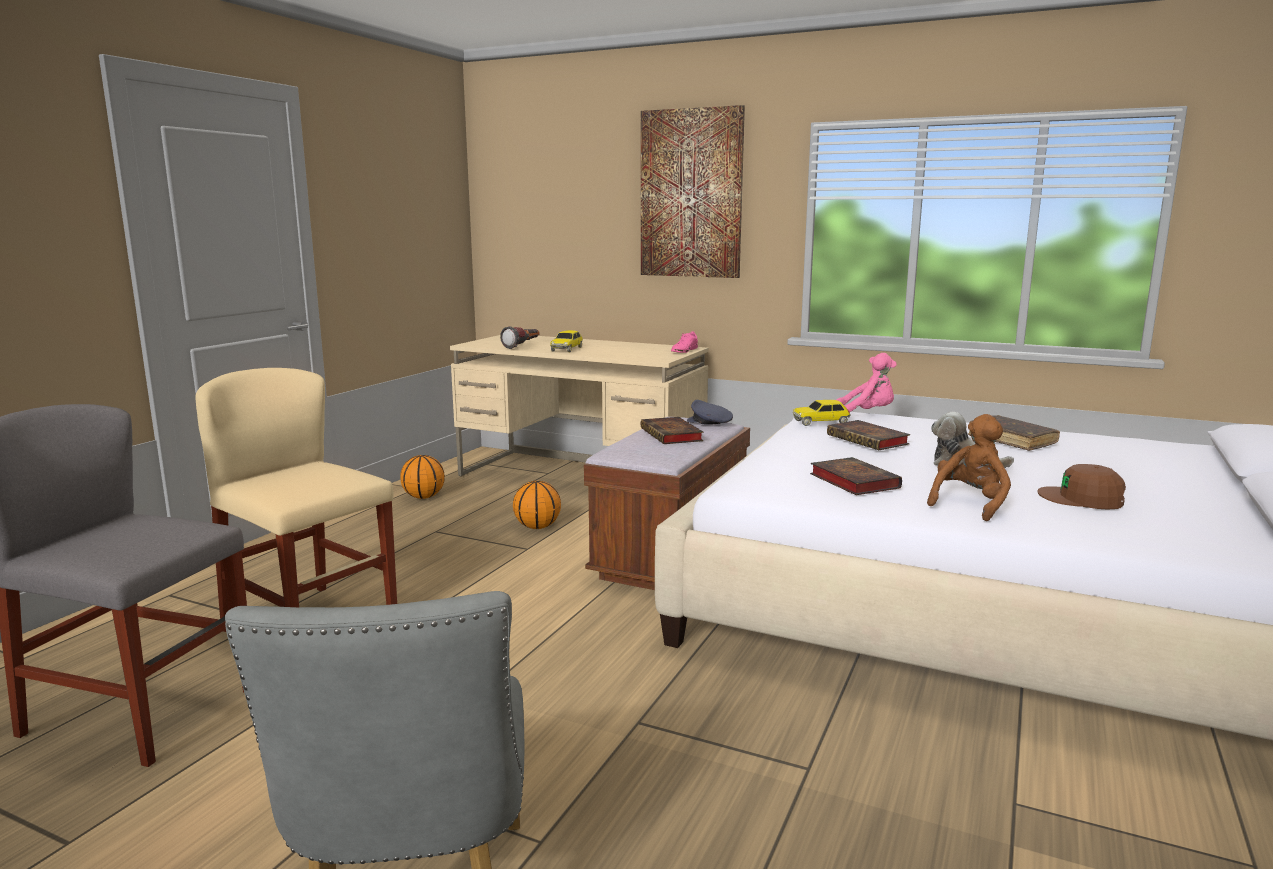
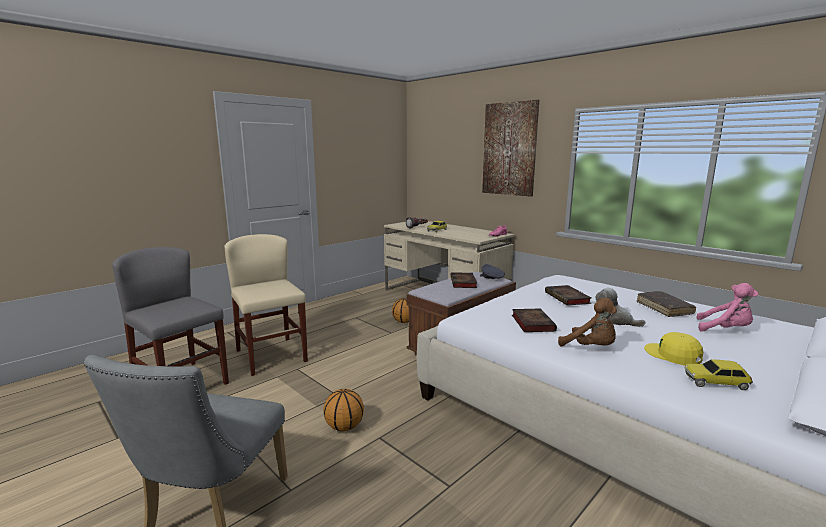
camera: 20 degrees right, 0 degrees up
(423, 497) = (362, 299): basketball -> basketball (344, 427)
(821, 422) = (550, 283): toy car -> toy car (716, 382)
(867, 414) = (586, 281): pink plush toy -> pink plush toy (725, 330)
(970, 504) = (591, 348): brown plush toy -> brown plush toy turned 75 degrees clockwise
(1081, 498) = (673, 355): brown cap -> yellow cap

